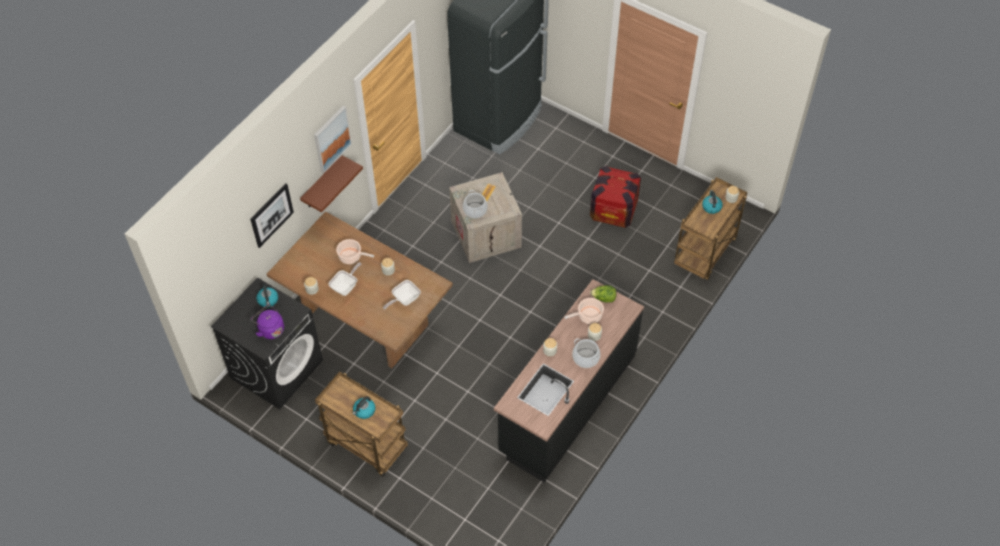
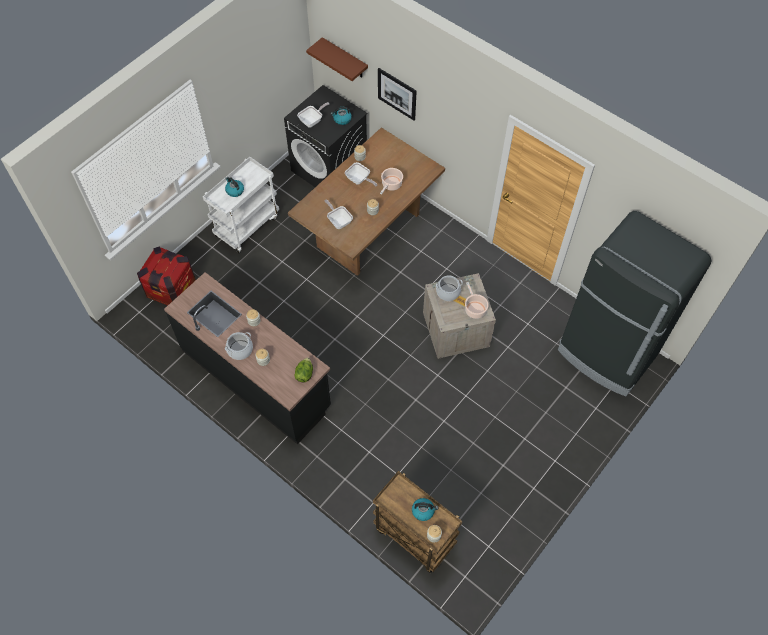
camera: 95 degrees right, 5 degrees up
(270, 329) = (312, 121): purple kettle -> frying pan
(322, 183) = (448, 143): brown shelf -> brown shelf (345, 59)
(331, 138) = (469, 124): picture -> none
(365, 445) = (247, 225): brown cart -> white cart
(588, 316) = (286, 358): cooking pot -> cooking pot (474, 309)
(613, 210) = (478, 450): crate -> crate (171, 288)

